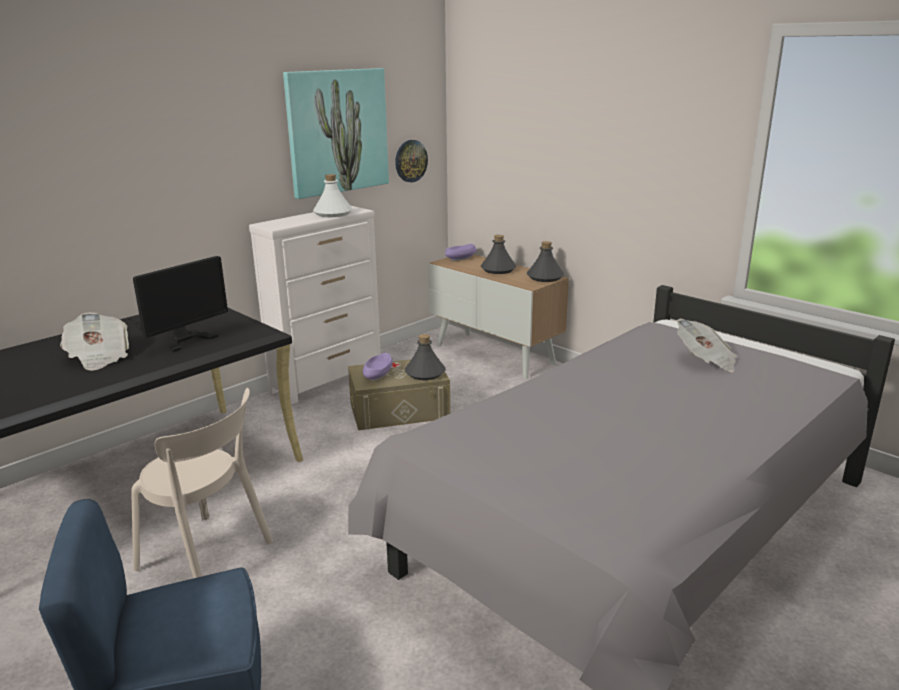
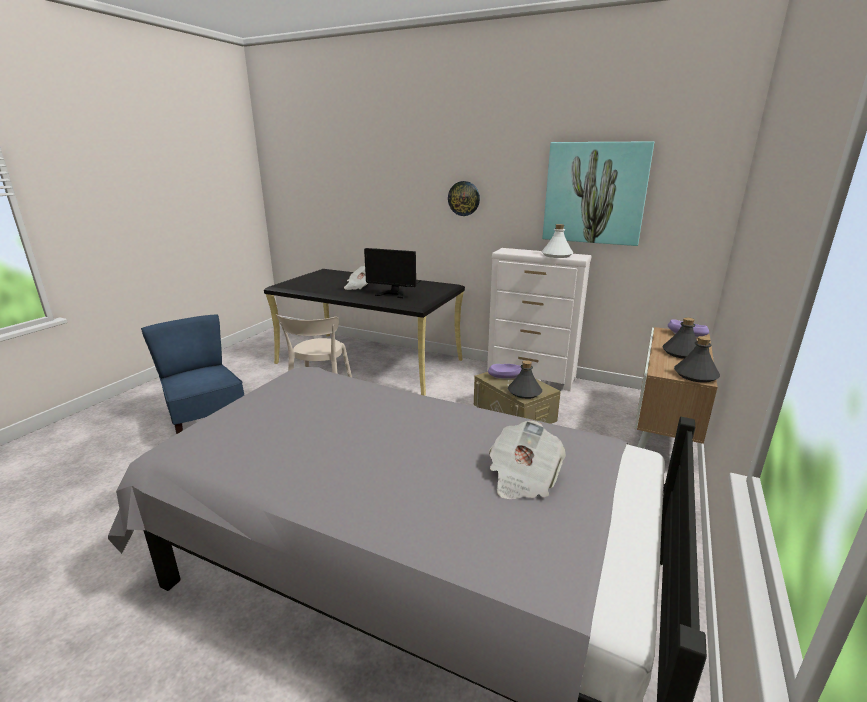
camera: 70 degrees right, 0 degrees up
(410, 161) = (677, 231): wall clock -> wall clock (464, 198)

